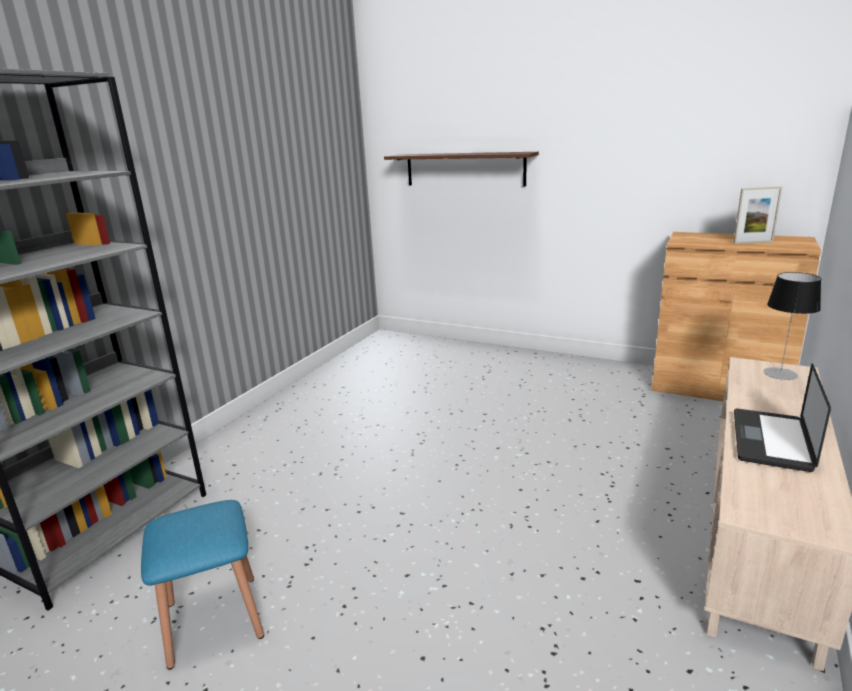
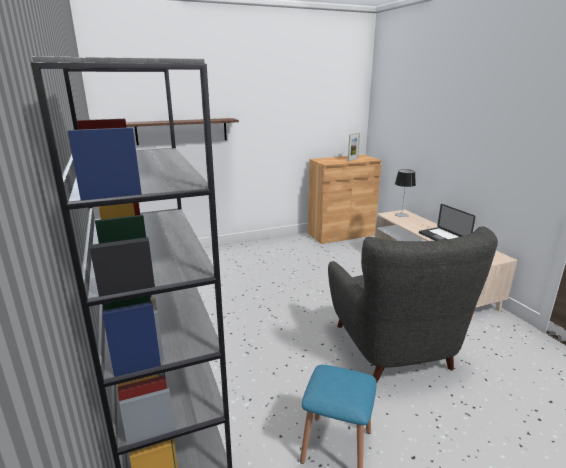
camera: 50 degrees left, 0 degrees up
(472, 578) = (393, 349): none -> grey armchair

